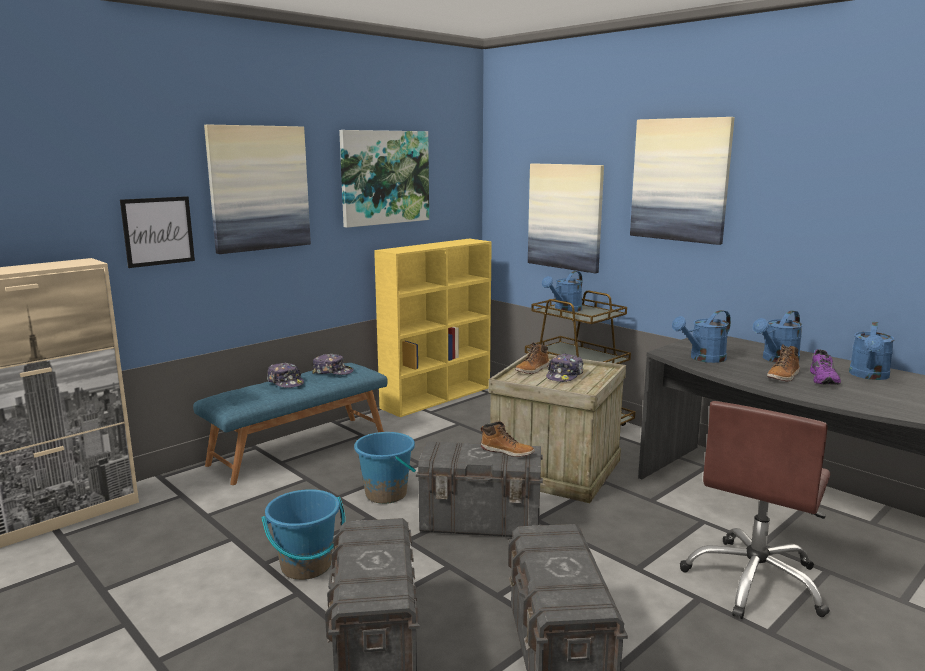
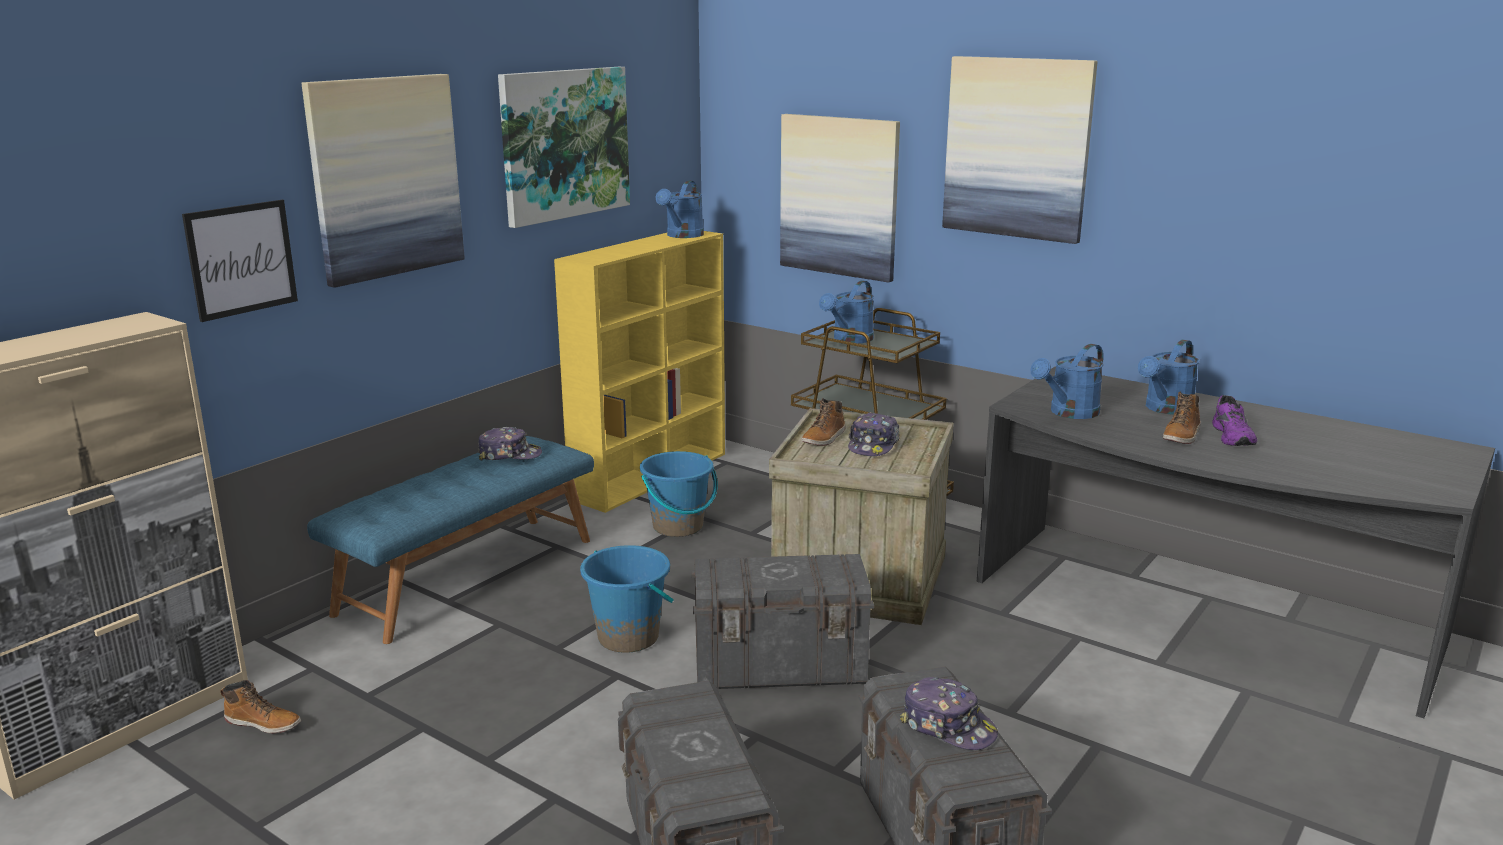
camera: 10 degrees left, 5 degrees up
(285, 382) = (444, 478): cap -> cap (948, 726)
(306, 566) = (552, 758): blue bucket -> blue bucket (678, 527)
(507, 451) = (816, 566): boot -> boot (264, 723)
(755, 581) = (1161, 714): brown office chair -> none
(869, 376) = (1287, 428): blue watering can -> blue watering can (682, 236)

